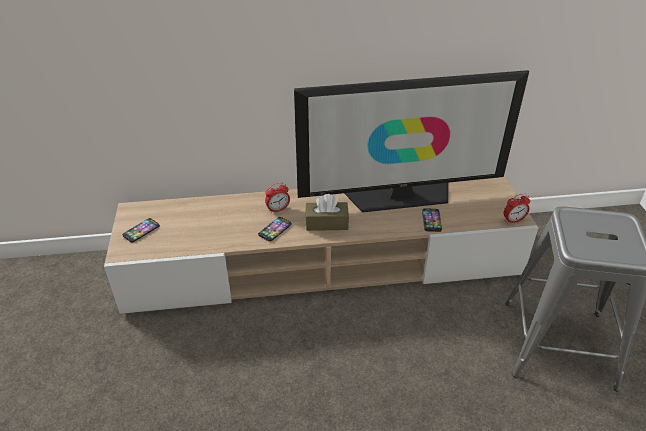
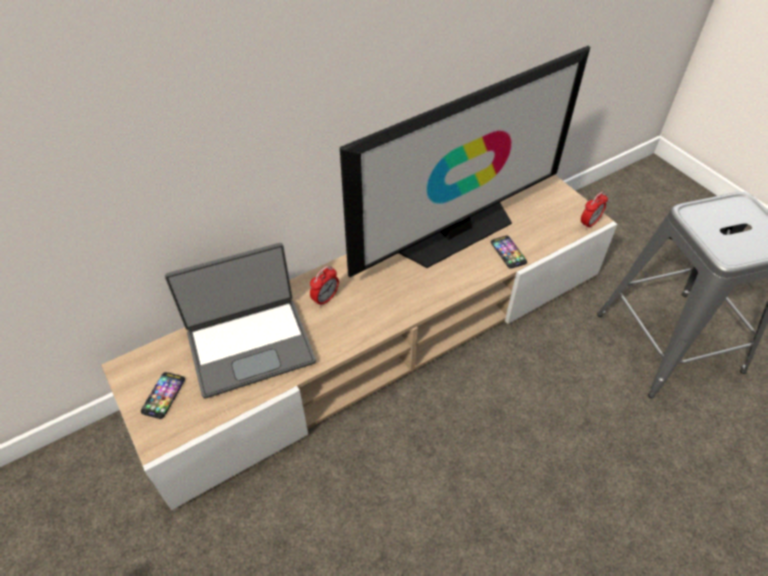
camera: 25 degrees left, 10 degrees up
(211, 220) = (250, 345): none -> laptop
(275, 229) = (339, 329): phone -> none
(327, 223) = (396, 297): brown tissue box -> none

